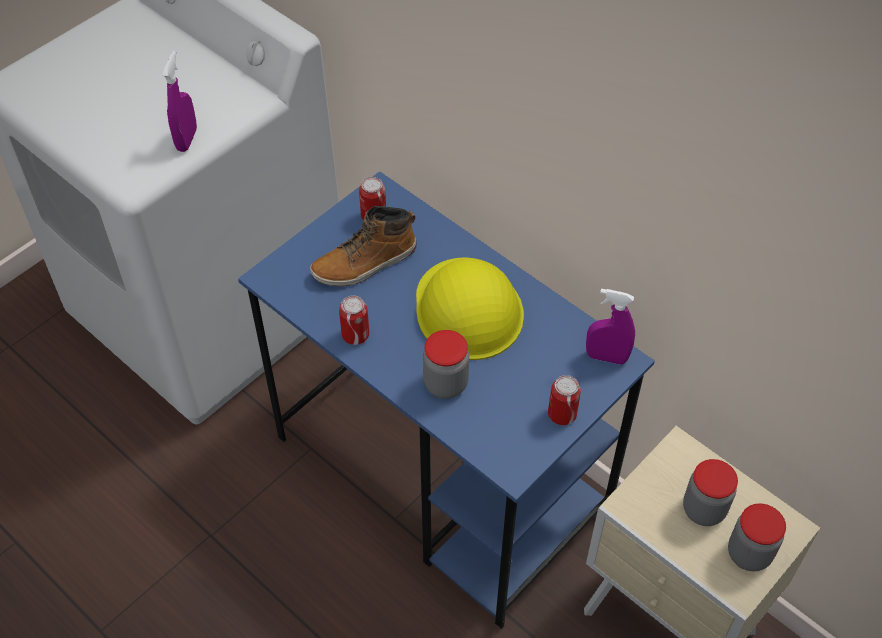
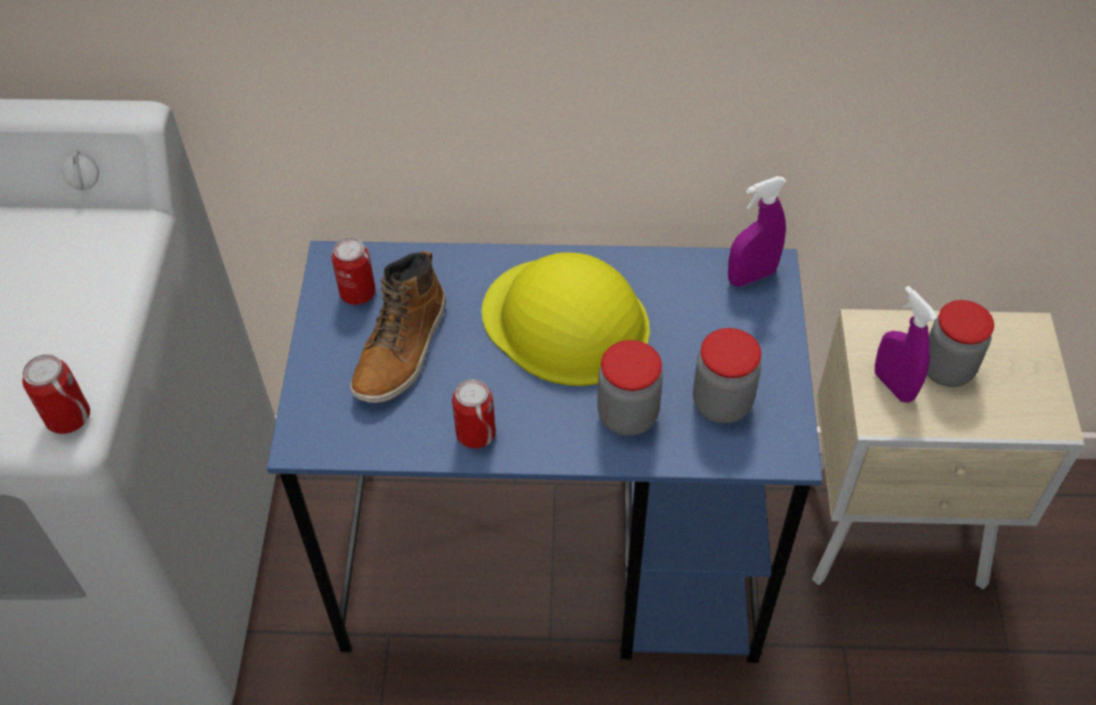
camera: 40 degrees left, 0 degrees up
(187, 139) = (85, 329): purple spray bottle -> purple spray bottle (893, 385)
(562, 414) = (772, 362): can -> can (68, 417)
(749, 553) = (1024, 381): jar -> jar (722, 403)

